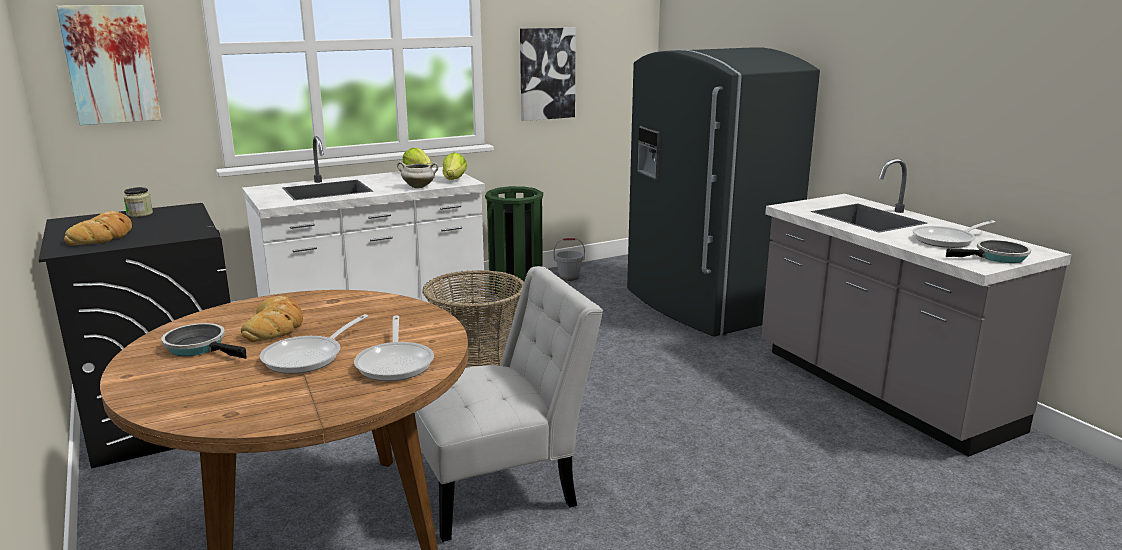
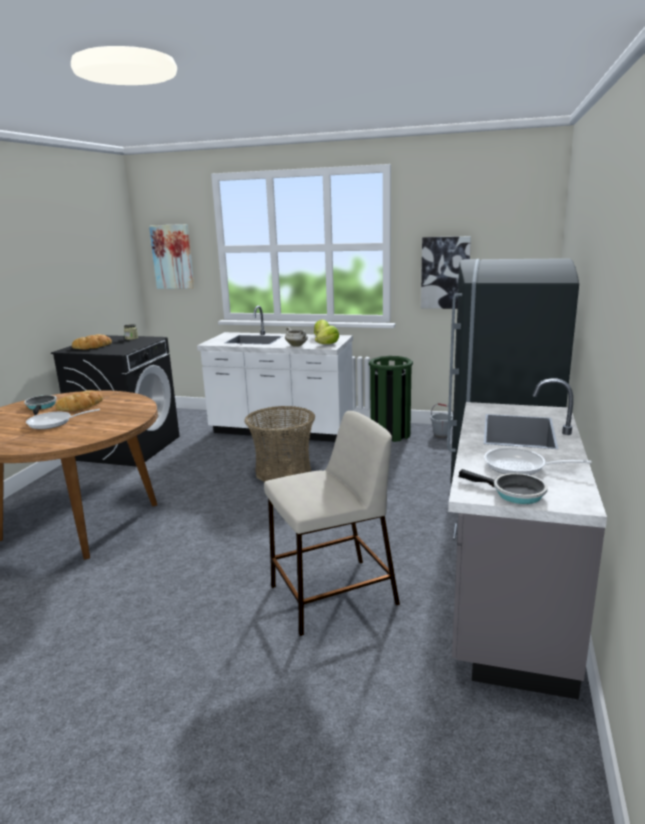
camera: 45 degrees right, 0 degrees up
(396, 363) = (67, 436): frying pan -> none
(500, 485) = (172, 538): white chair -> none
(769, 453) = (332, 595): none -> beige stool

